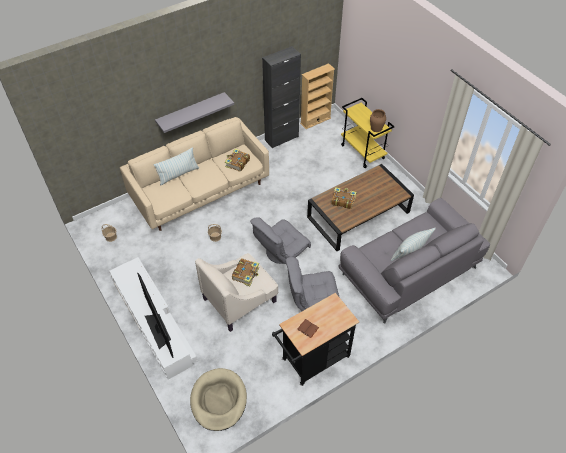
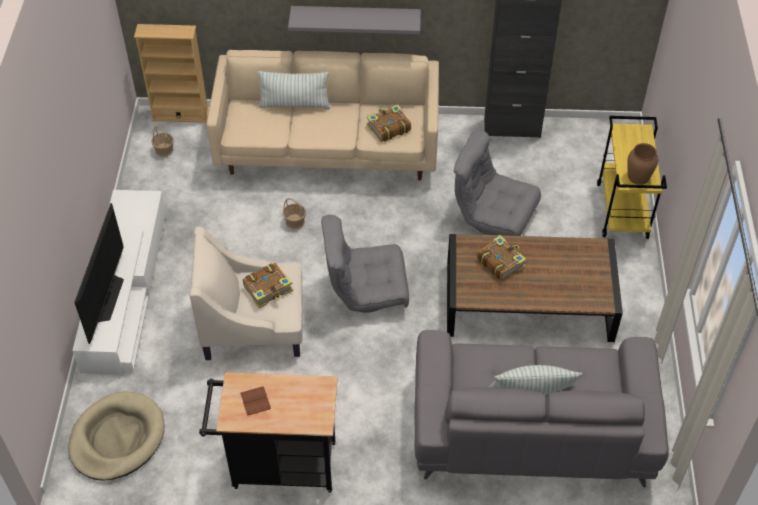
camera: 35 degrees right, 0 degrees up
(312, 301) = (349, 385): grey armchair -> grey armchair (493, 216)
(315, 121) = (589, 126): beige bookcase -> beige bookcase (180, 115)

